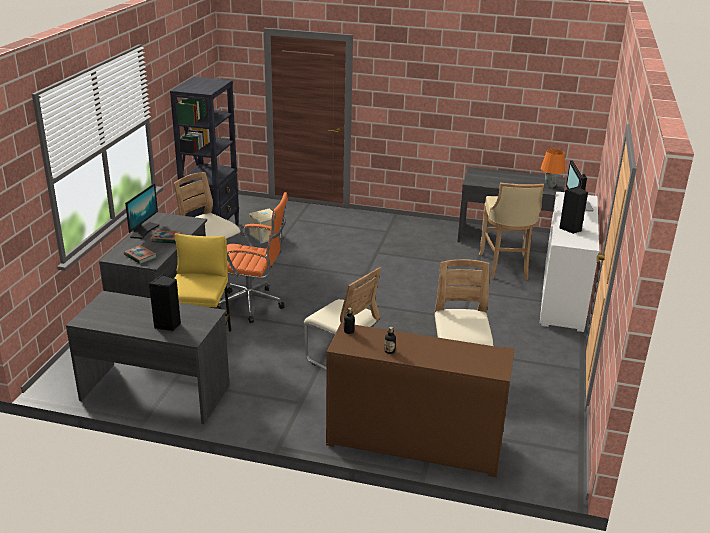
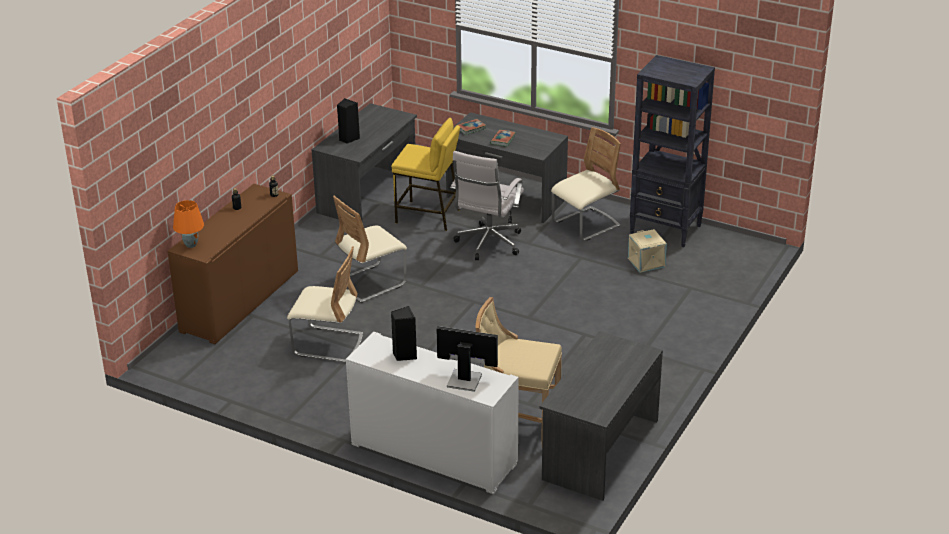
camera: 105 degrees right, 5 degrees up
(143, 231) = (524, 130): monitor -> none
(253, 305) = (488, 244): orange office chair -> white office chair
(550, 186) = (576, 403): orange table lamp -> orange table lamp (191, 245)

